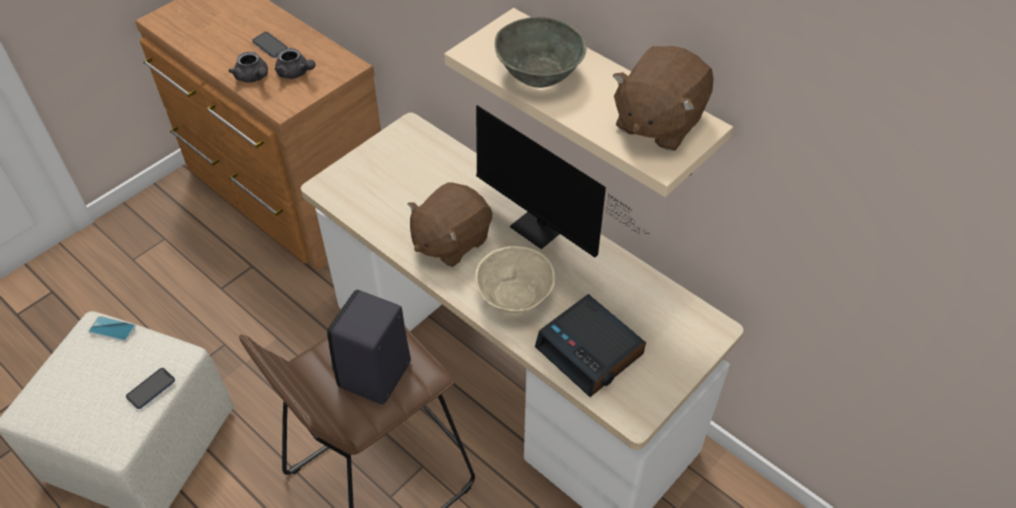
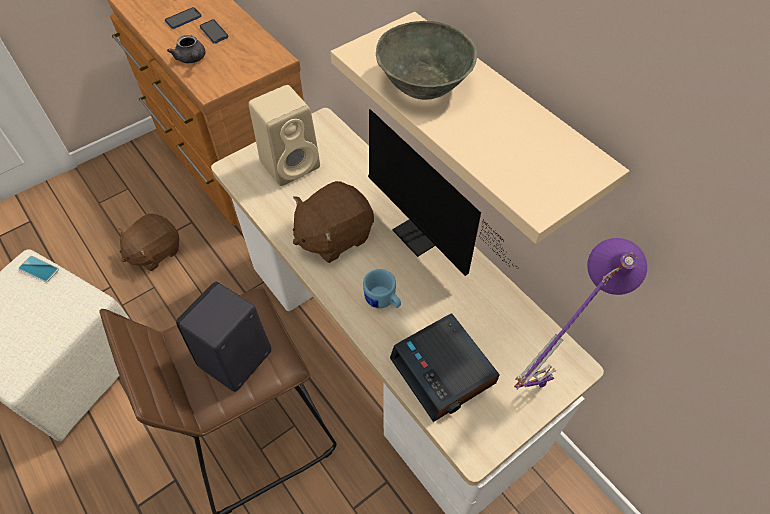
camera: 10 degrees right, 5 degrees up
(151, 389) = (56, 330): phone -> phone (183, 19)
(296, 73) = (229, 59): grey teapot -> none
(387, 174) = (291, 163): none -> beige speaker
(516, 296) = (383, 301): beige bowl -> blue mug
(657, 122) = (543, 155): brown plush toy -> brown plush toy (155, 252)
(683, 348) = (538, 383): none -> purple table lamp

